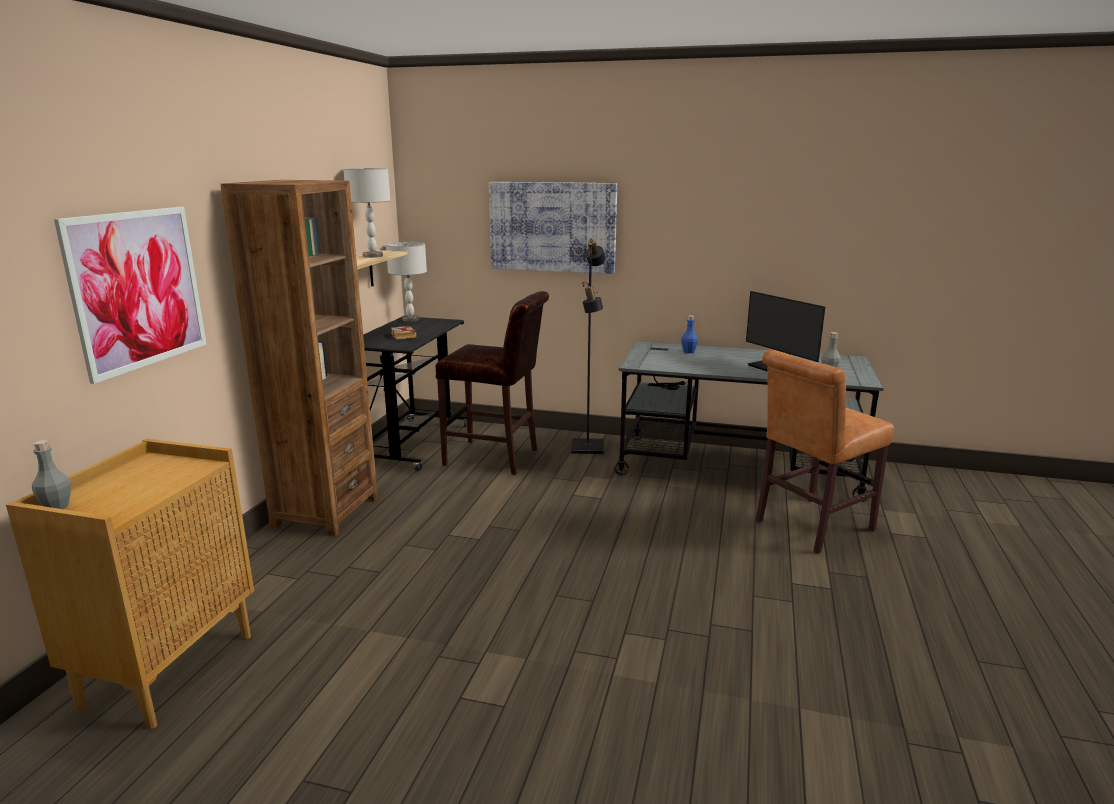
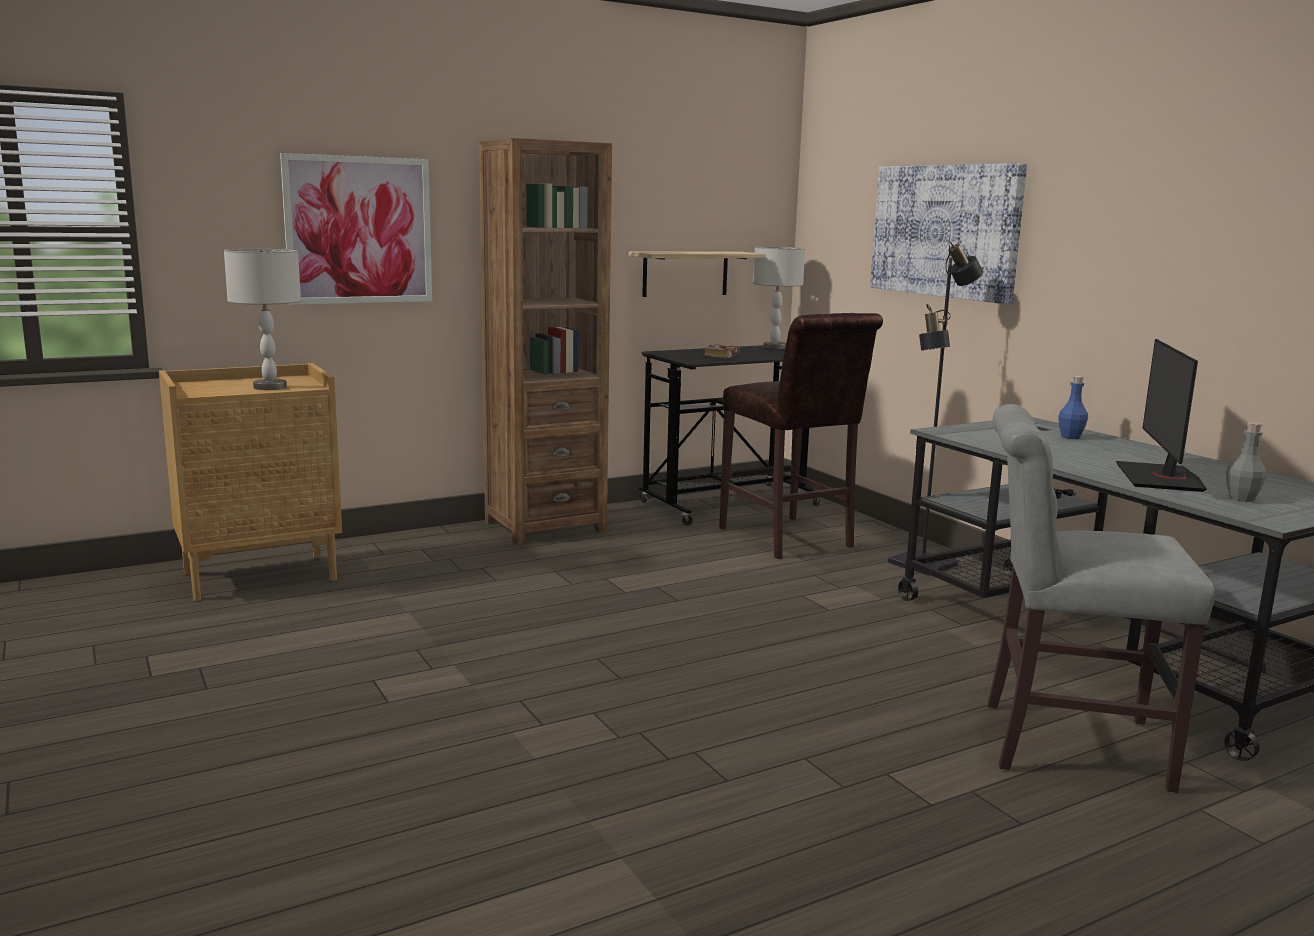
camera: 45 degrees right, 5 degrees down
(56, 507) = (188, 383): grey bottle -> none
(373, 256) = (709, 252): grey table lamp -> grey table lamp (270, 387)
(809, 527) = (1062, 743): brown chair -> grey chair

